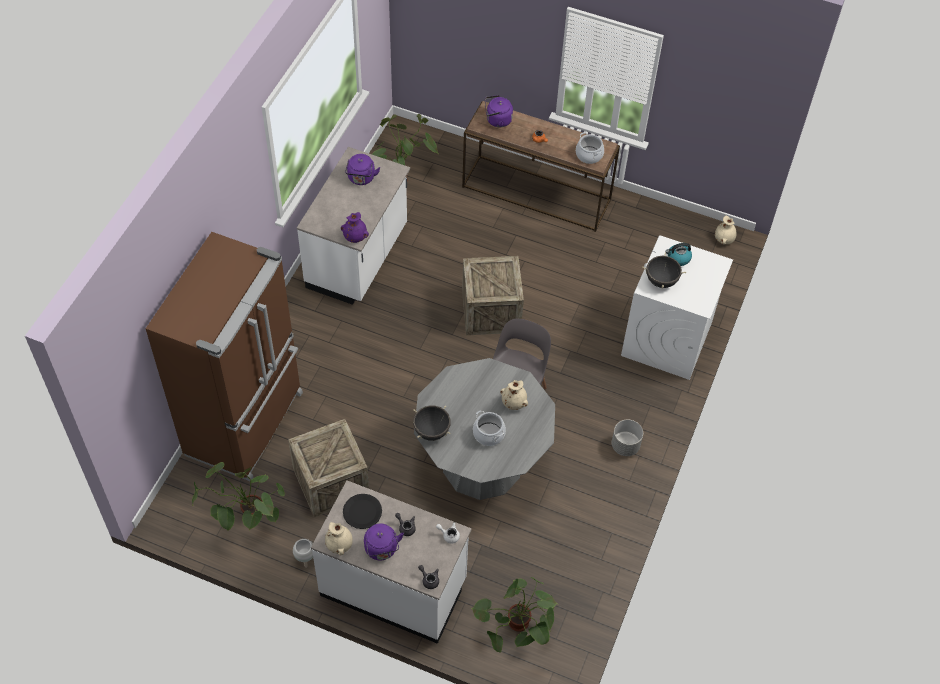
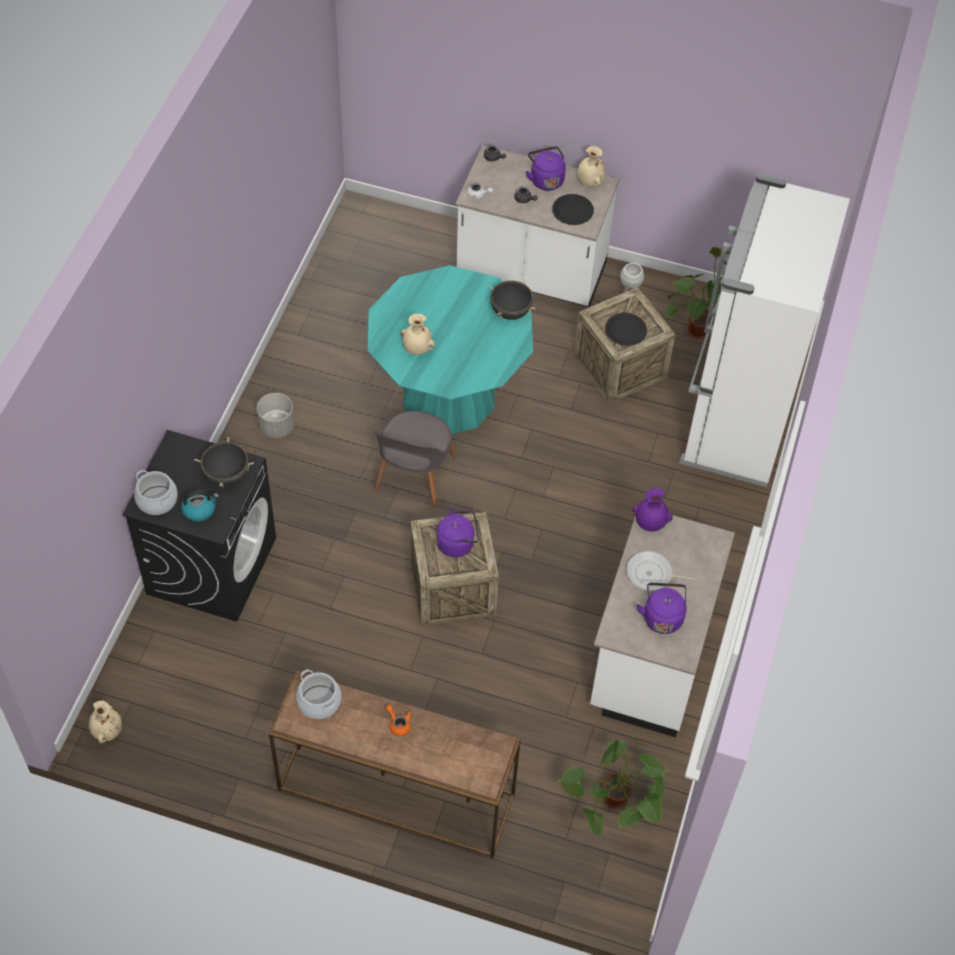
camera: 175 degrees right, 0 degrees up
(247, 424) = (735, 423): brown fridge -> white fridge
(330, 445) = (625, 330): none -> black plate
(362, 204) = (652, 574): none -> frying pan
(482, 464) = (448, 396): grey dining table -> turquoise dining table
(488, 434) = (444, 313): cooking pot -> cooking pot (157, 500)
(497, 120) = (468, 758): purple kettle -> purple kettle (457, 543)
(517, 632) = (399, 241): potted plant -> none
(667, 339) = (211, 565): white washing machine -> black washing machine

